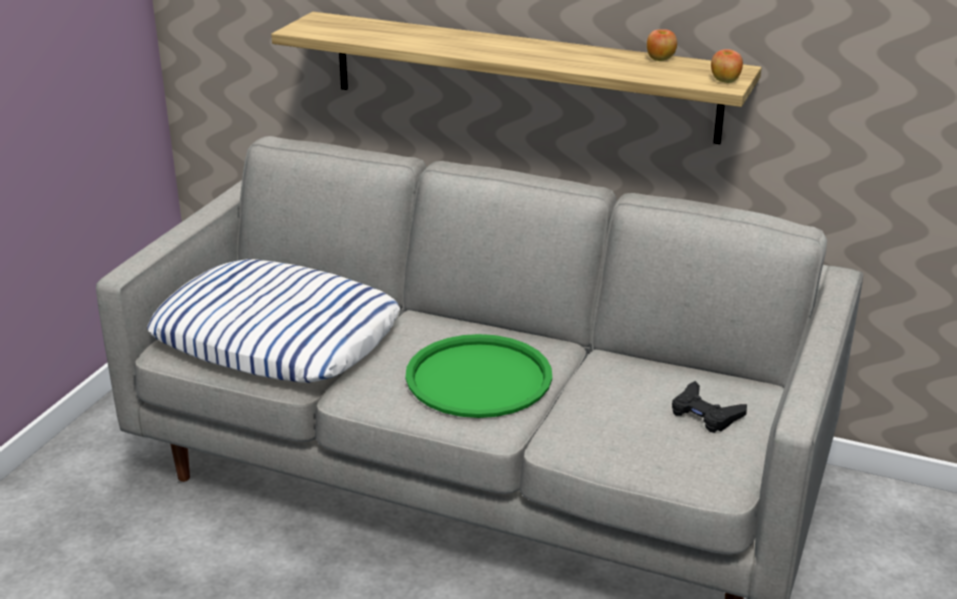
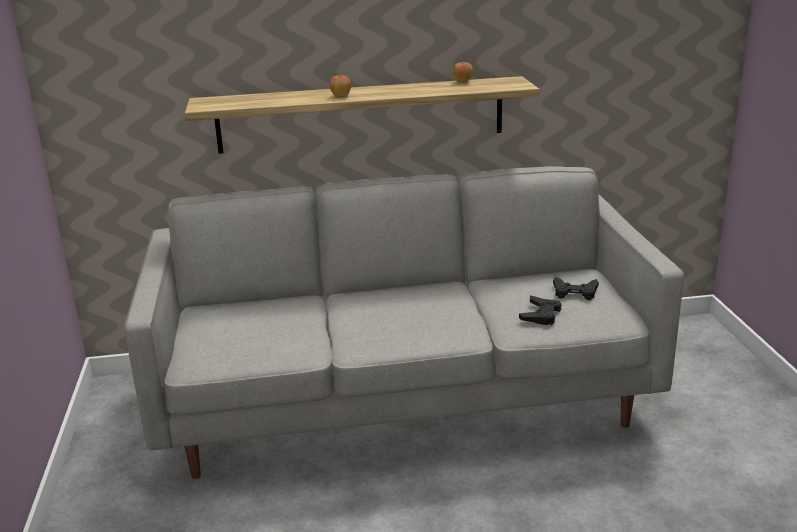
camera: 30 degrees left, 5 degrees down
(278, 336) = (263, 333): pillow -> none
(479, 378) = (426, 315): green tray -> none
(618, 430) = (541, 315): none -> black game controller
(725, 81) = (518, 84): apple -> apple (341, 96)

